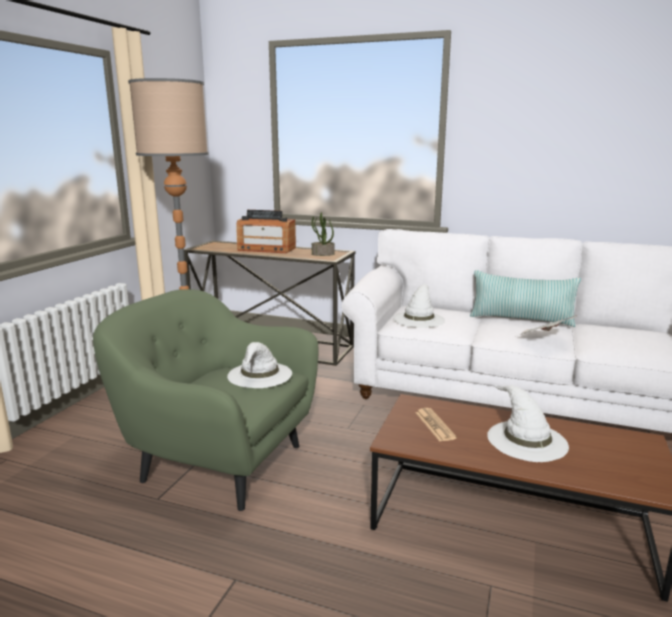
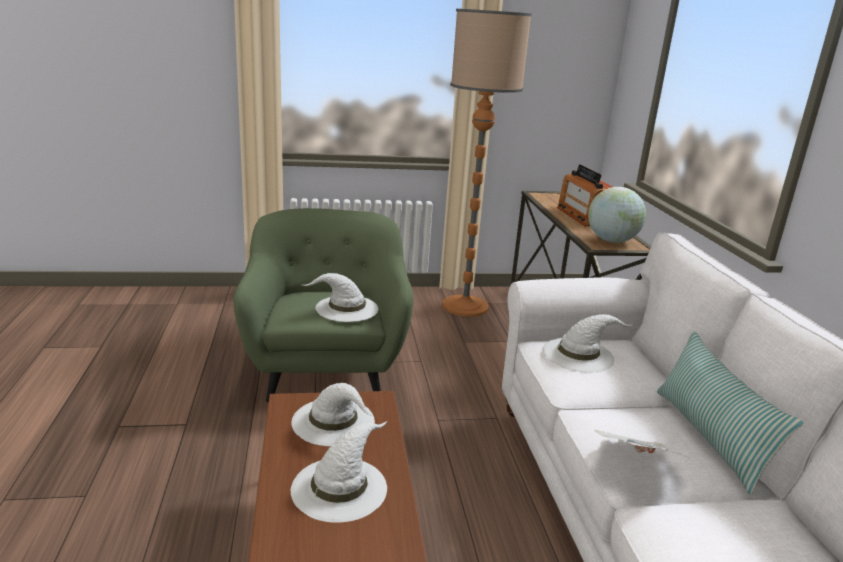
camera: 60 degrees right, 5 degrees up
(322, 254) = (611, 241): potted plant -> globe
(435, 425) = (334, 421): newspaper -> white hat

